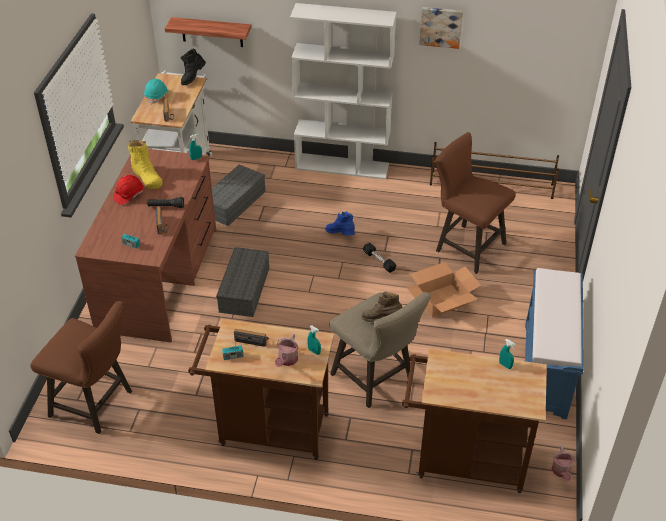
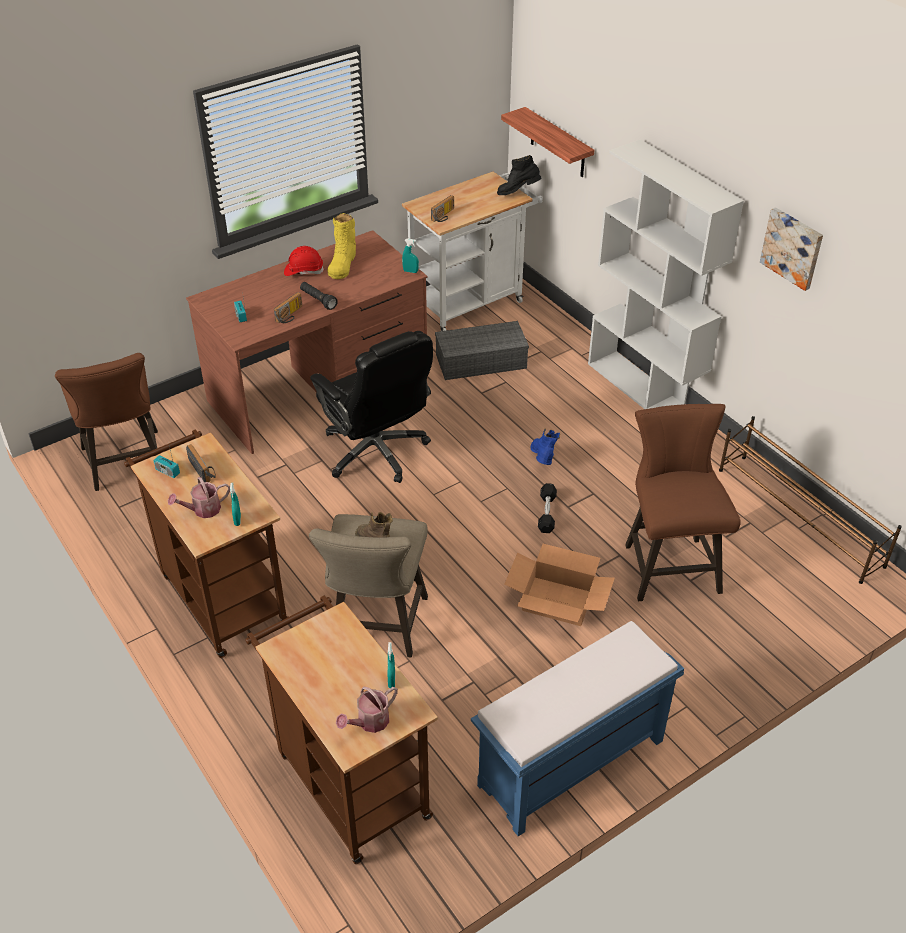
camera: 45 degrees right, 0 degrees up
(157, 96) = (459, 193): turquoise hard hat -> none
(245, 290) = (376, 451): grey storage box -> black office chair
(561, 472) = (430, 884): watering can -> watering can (369, 722)

